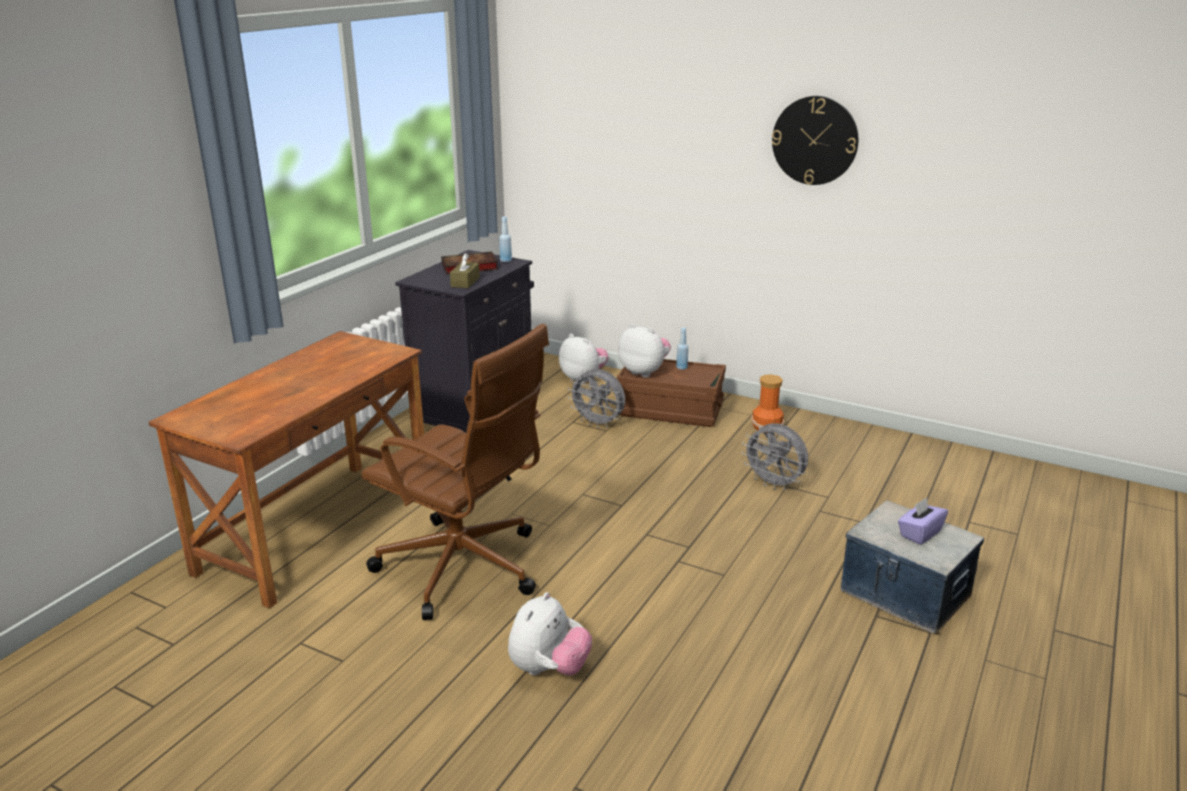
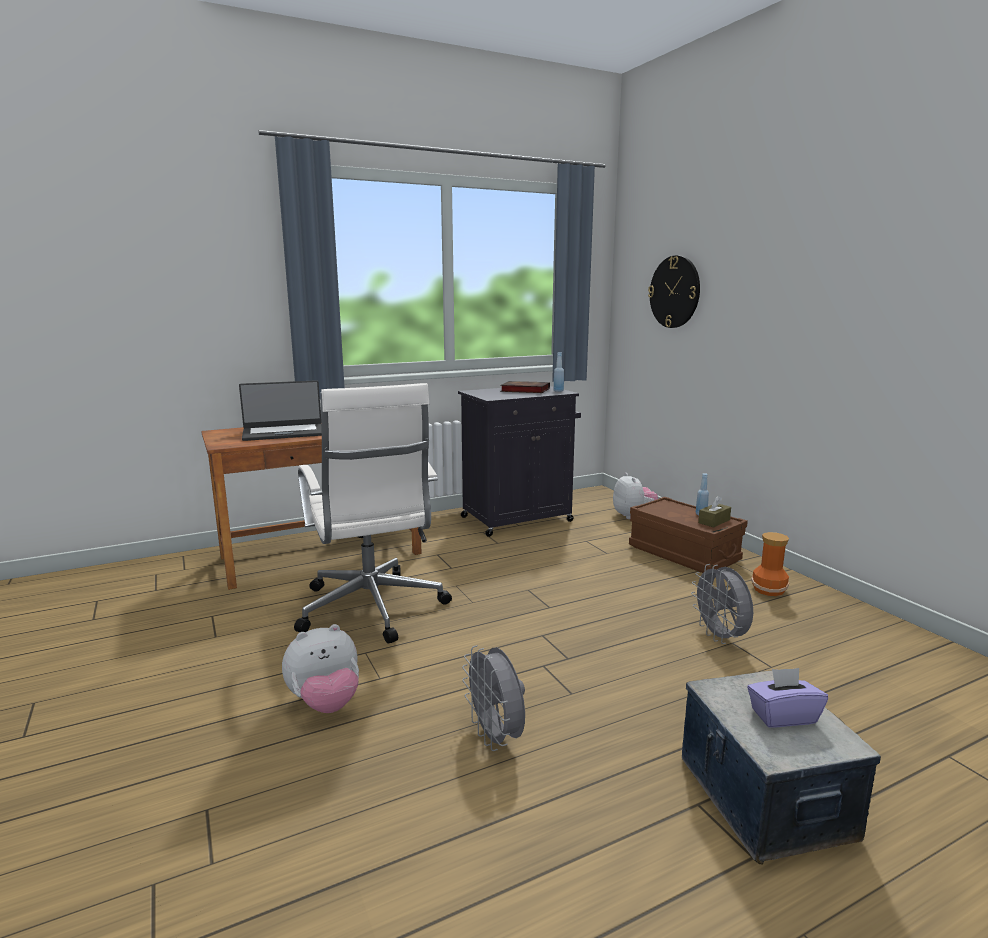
camera: 35 degrees right, 10 degrees down
(272, 397) = (283, 433): none -> laptop
(464, 569) = (371, 609): brown office chair -> white office chair
(465, 282) = (504, 395): brown tissue box -> brown tissue box (714, 521)
(598, 423) = (606, 547): grey fan -> grey fan (496, 737)
(644, 372) = (661, 510): plush toy -> none
(815, 140) = (857, 283): wall clock -> wall clock (674, 292)

